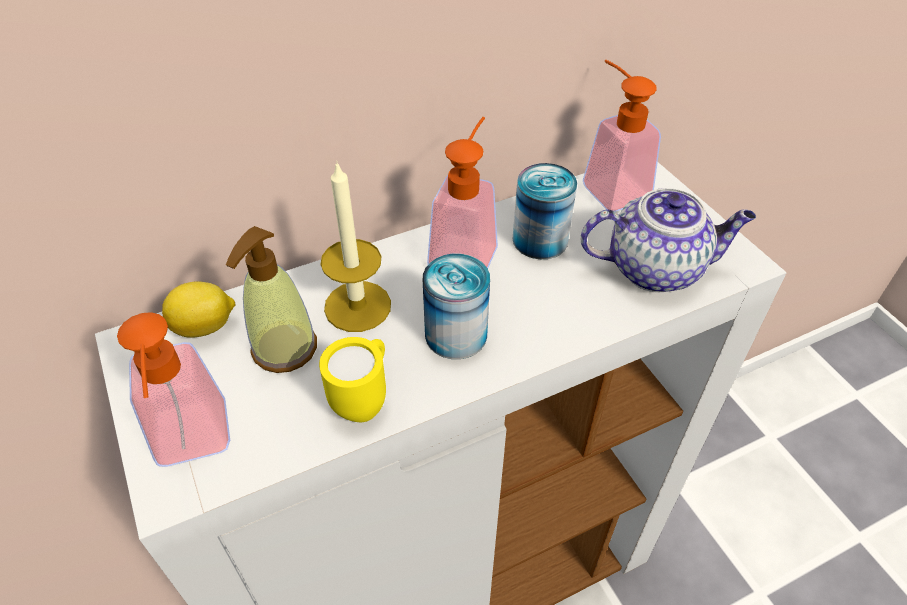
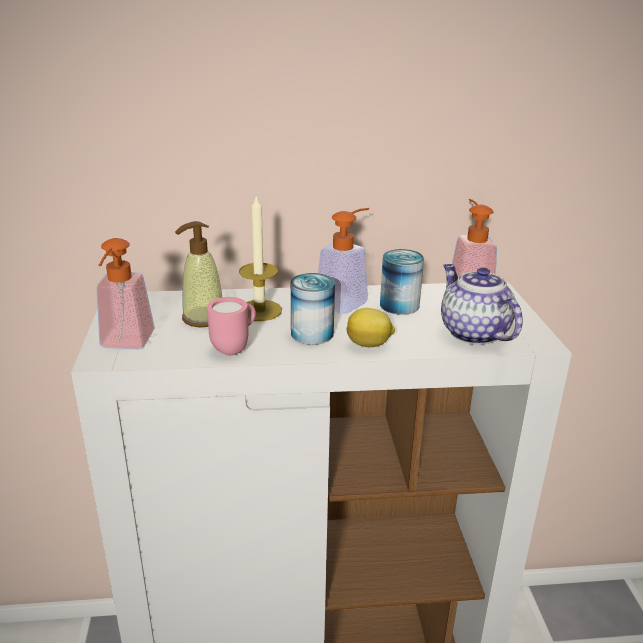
camera: 20 degrees right, 20 degrees down
(205, 327) = (165, 301): lemon -> lemon (369, 344)
(364, 400) = (234, 348): yellow mug -> pink mug
(656, 268) = (472, 332): teapot -> teapot turned 135 degrees counterclockwise

